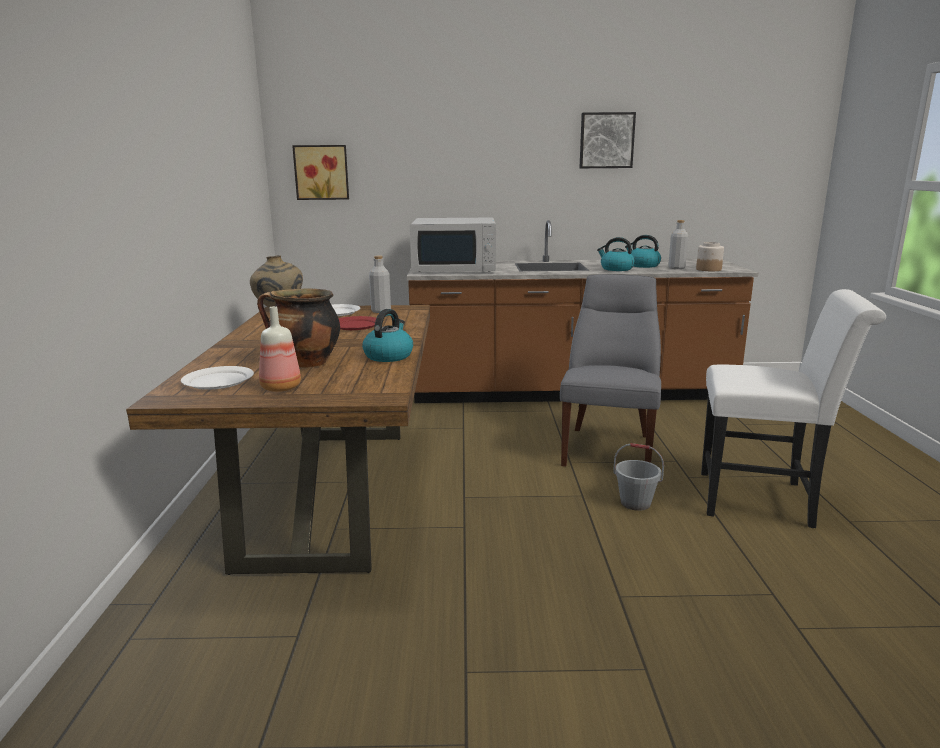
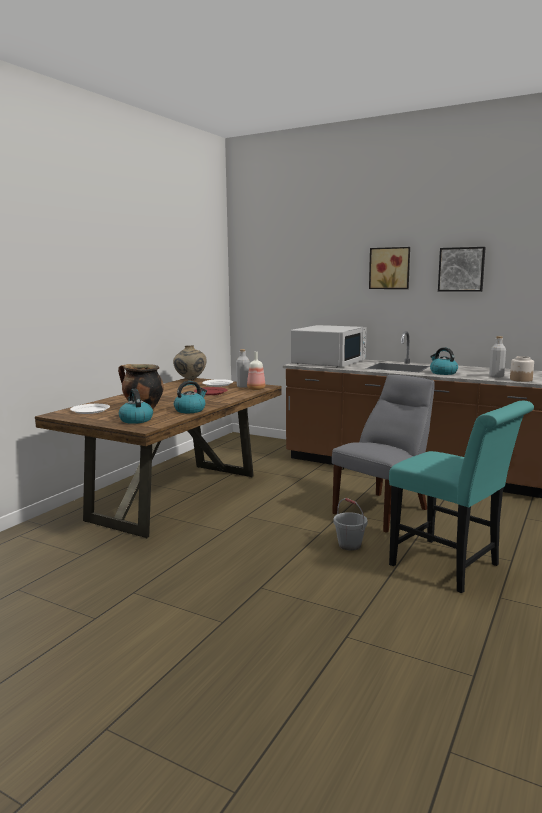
camera: 30 degrees right, 5 degrees down
(280, 388) = (108, 417): bottle -> bottle (255, 389)
(322, 172) = (260, 291): picture -> picture (390, 268)
(455, 267) = (329, 362): white microwave -> white microwave turned 90 degrees counterclockwise
(643, 265) = (473, 372): kettle -> kettle (136, 420)
(764, 500) = (451, 567): white chair -> turquoise chair

